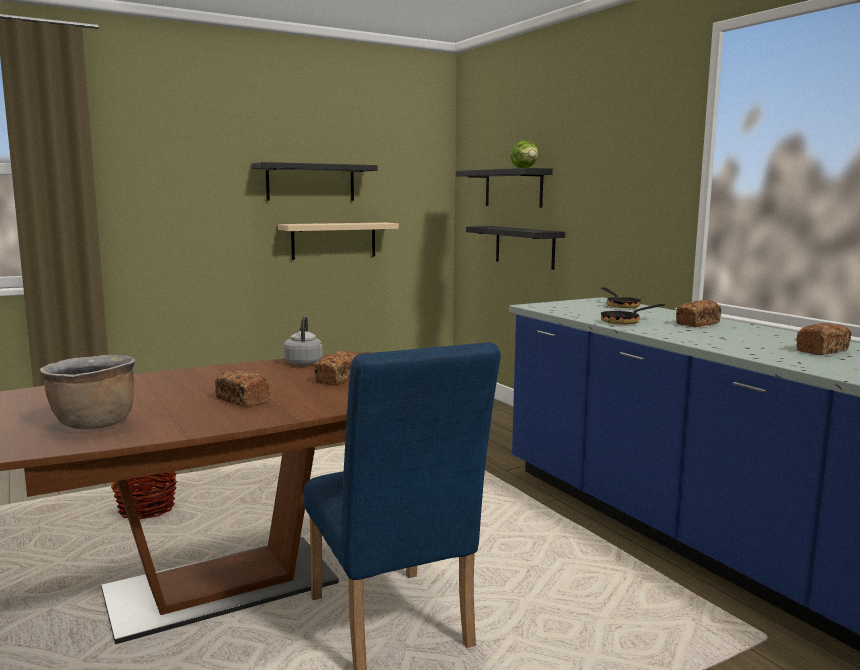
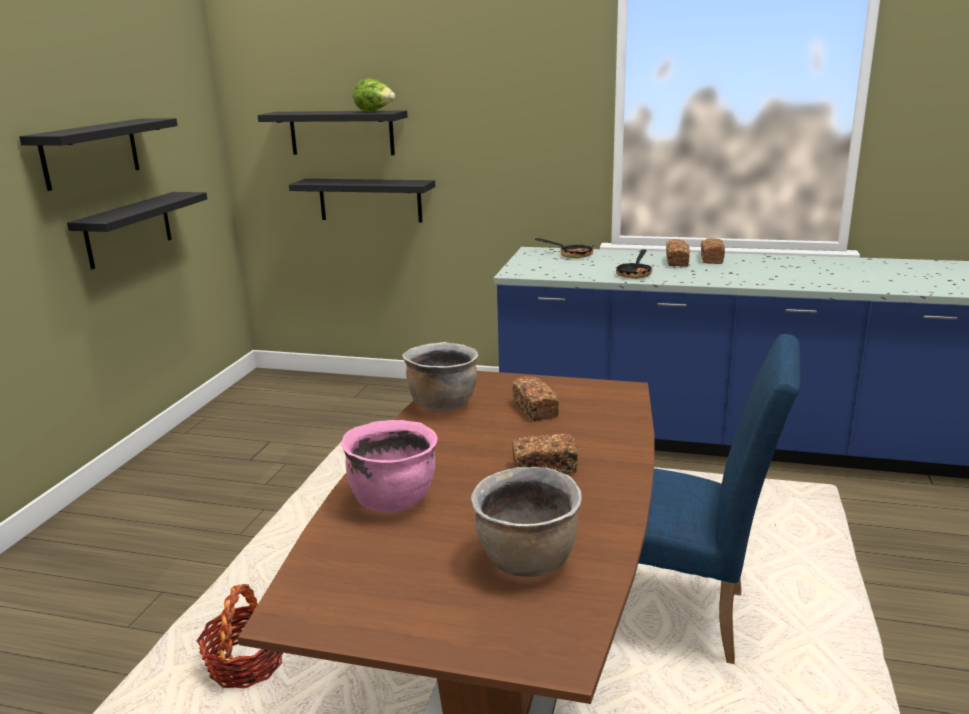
camera: 45 degrees left, 10 degrees up
(143, 384) = (393, 500): none -> pink cooking pot
(304, 362) = (442, 404): grey kettle -> brown cooking pot
(334, 240) = (128, 229): beige shelf -> black shelf
(822, 350) = (805, 269): bread -> bread (711, 259)

